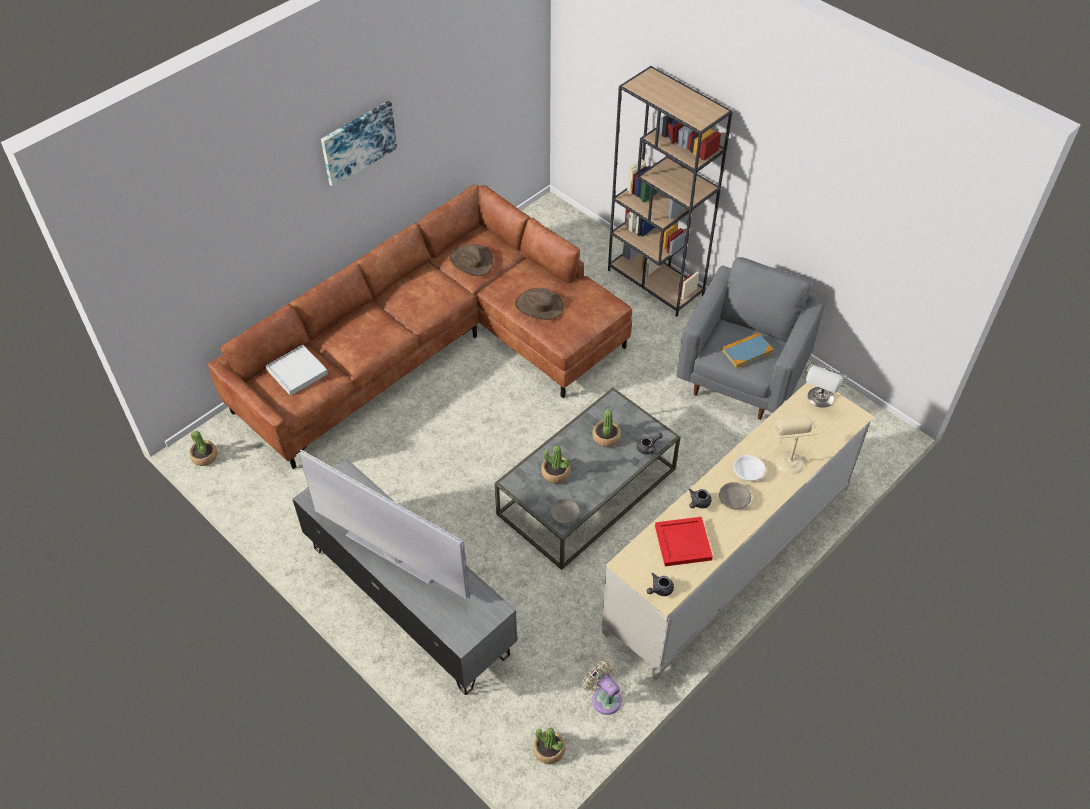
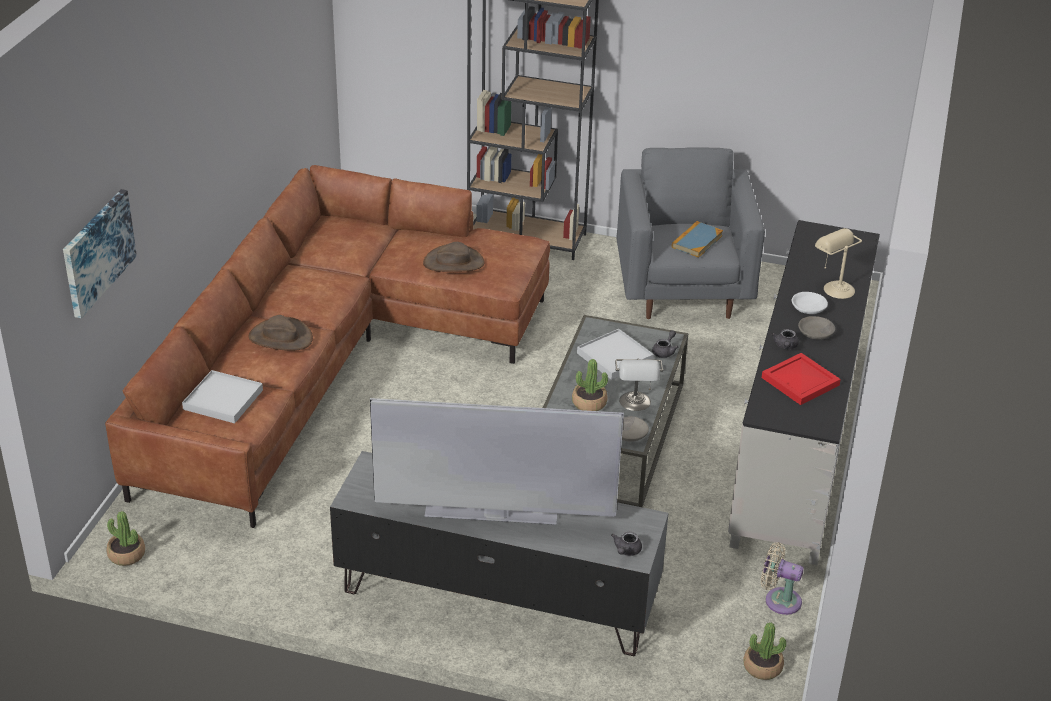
camera: 30 degrees left, 15 degrees down
(358, 142) = (207, 108): picture -> picture (97, 252)
(471, 261) = (342, 246): brown hat -> brown hat (280, 338)
(606, 437) = (614, 357): potted plant -> white tray
(659, 589) = (813, 424): grey teapot -> grey teapot (626, 551)
(730, 557) = (798, 438): beige cabinet -> black cabinet
(819, 401) = (822, 236): white table lamp -> white table lamp (636, 405)

